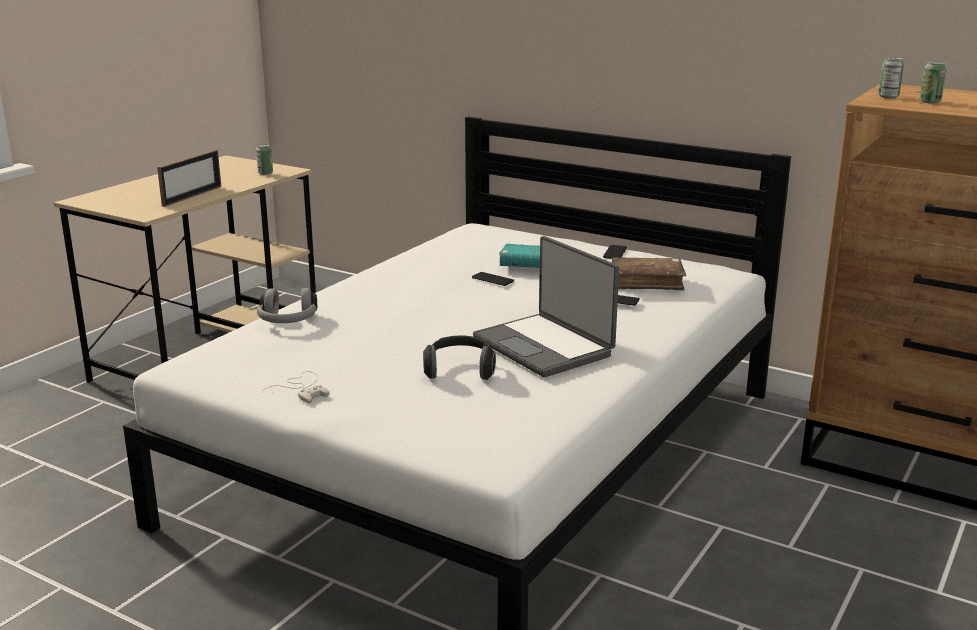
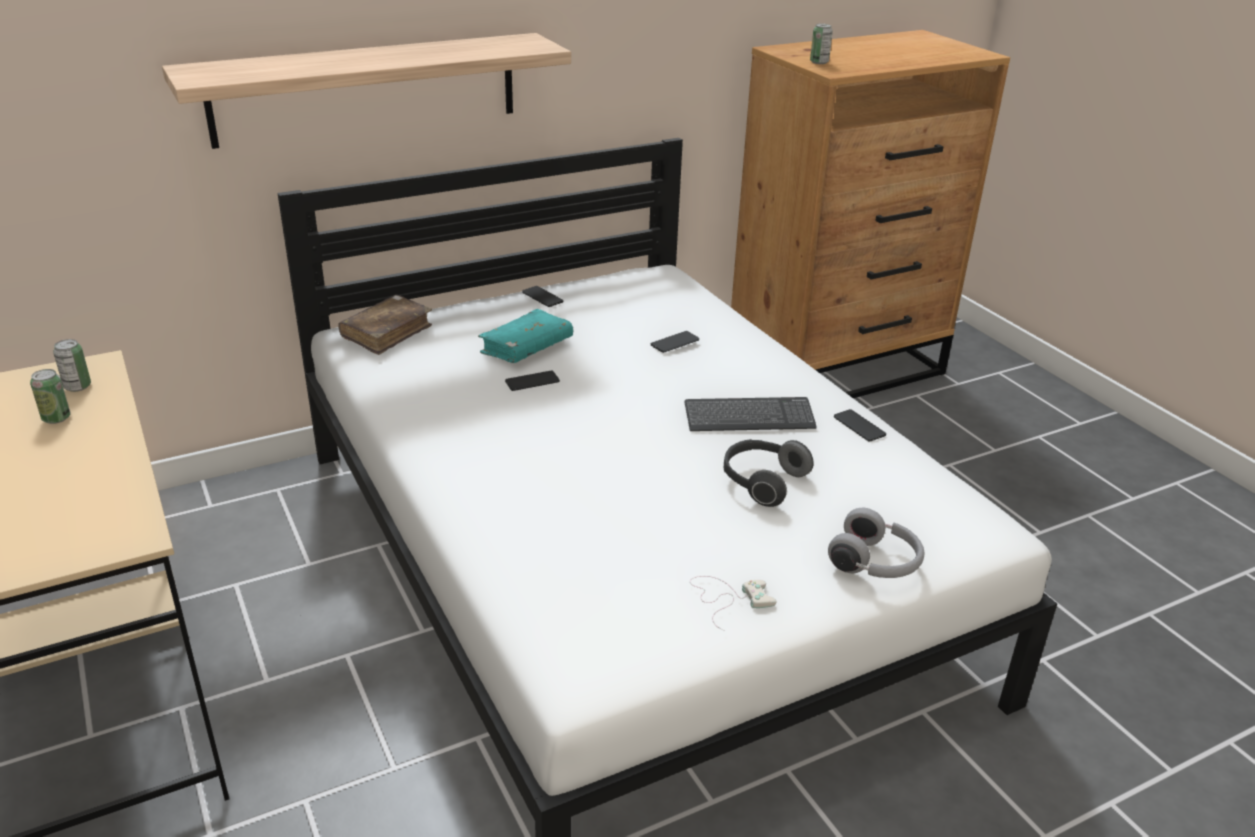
camera: 60 degrees left, 10 degrees up
(192, 196) = (96, 473): picture frame -> none
(287, 321) = (508, 552): grey headphones -> grey headphones (876, 563)
(538, 57) = (366, 89): none -> shelf
(545, 346) = (749, 417): laptop -> keyboard
(596, 386) = (859, 426): none -> phone
(646, 282) = (648, 313): brown book -> brown book (387, 333)
(930, 102) = (854, 60): can -> can (56, 418)

